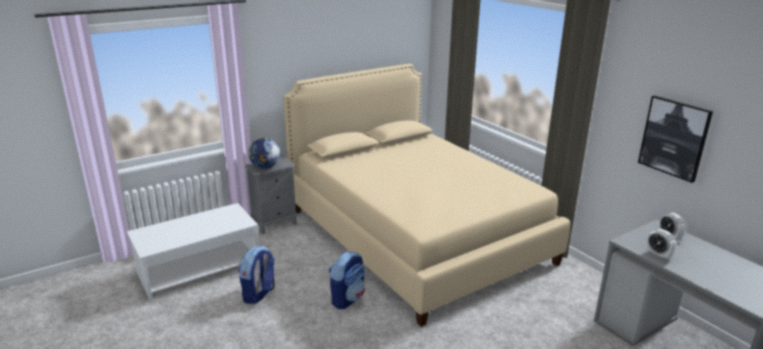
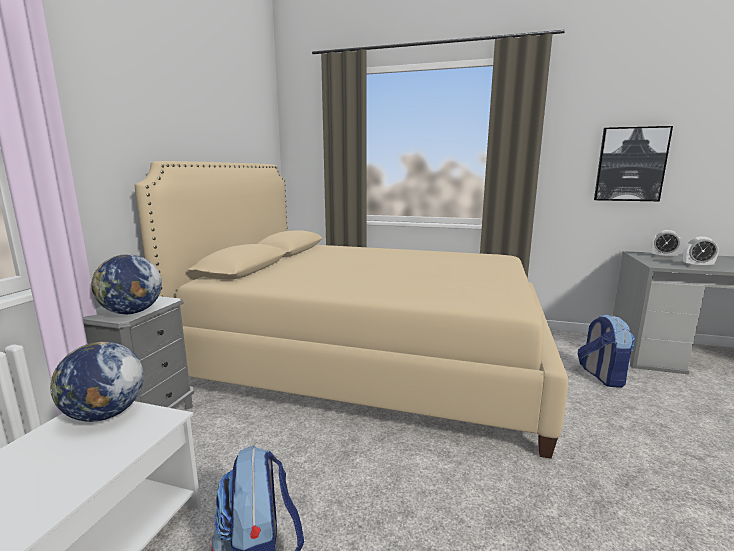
camera: 40 degrees left, 10 degrees down
(232, 213) = (105, 415): none -> globe
(347, 299) = (416, 475): backpack -> backpack (601, 376)

